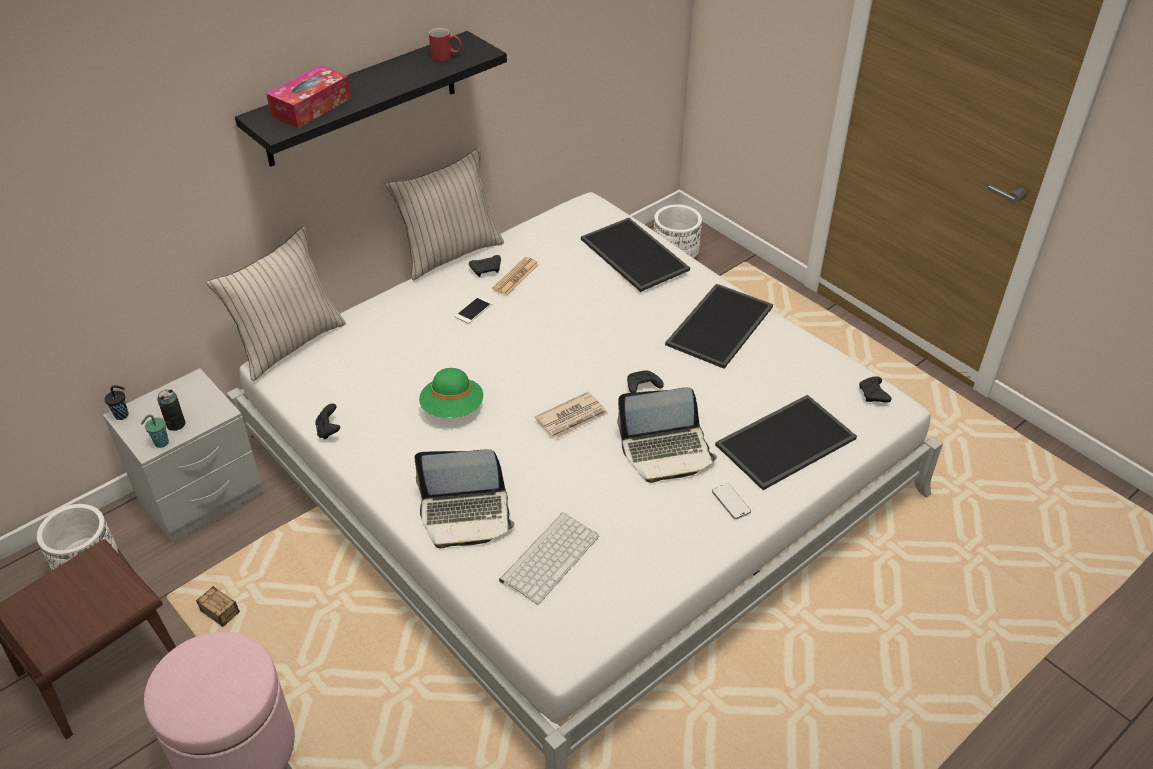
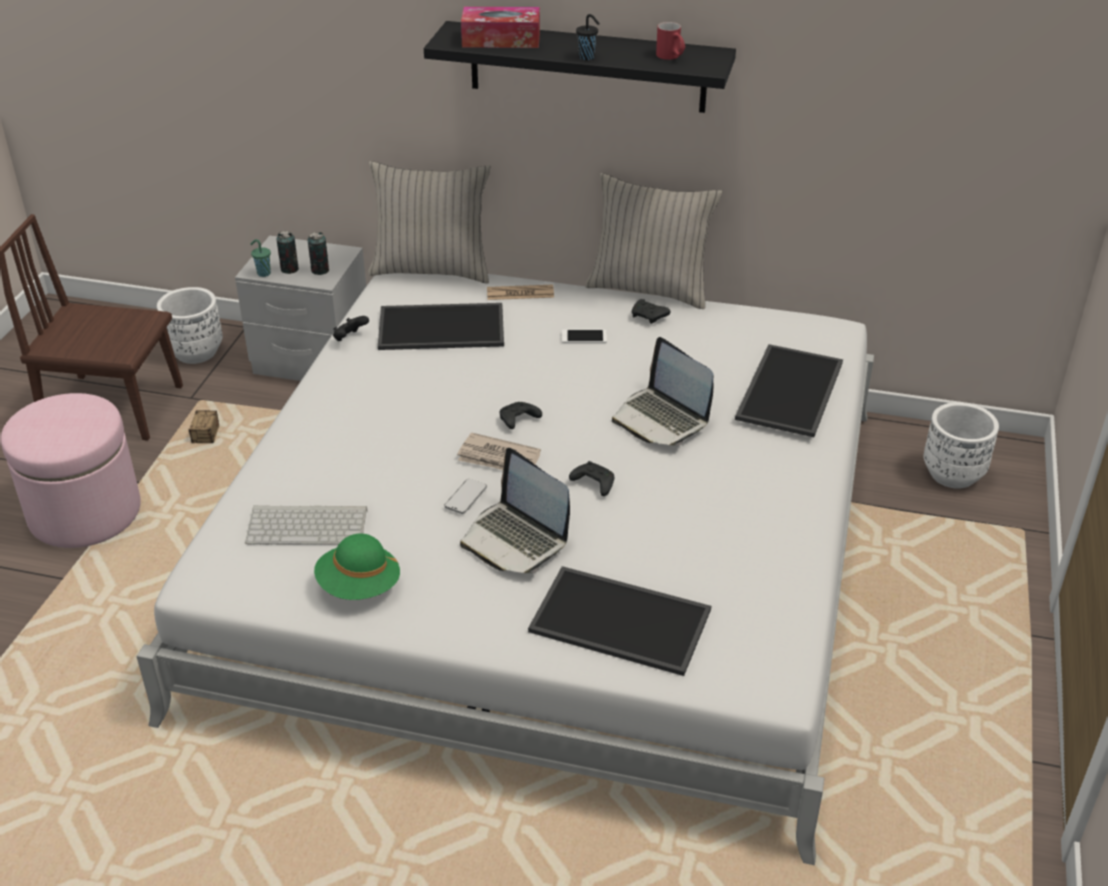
camera: 55 degrees right, 5 degrees down
(122, 415) = (276, 243): black cup -> black cup (587, 57)
(202, 407) = (320, 270): none -> can
(452, 408) = (441, 386): green hat -> green hat (359, 586)
(466, 515) = (317, 454): laptop -> laptop (661, 419)
(516, 277) = (659, 336): newspaper -> newspaper (520, 293)
(718, 324) = (756, 497): tray -> tray (442, 326)
(731, 502) = (488, 615): phone -> phone (465, 498)
(873, 395) = (776, 664): black game controller -> black game controller (518, 421)

